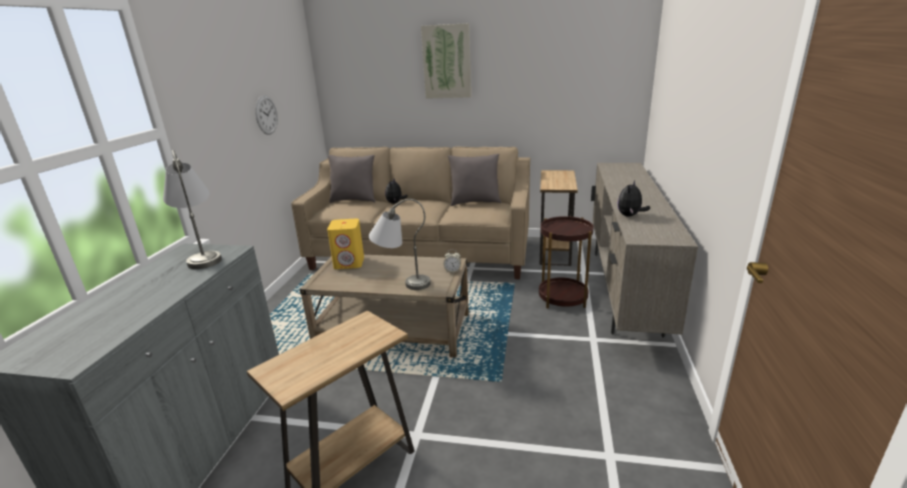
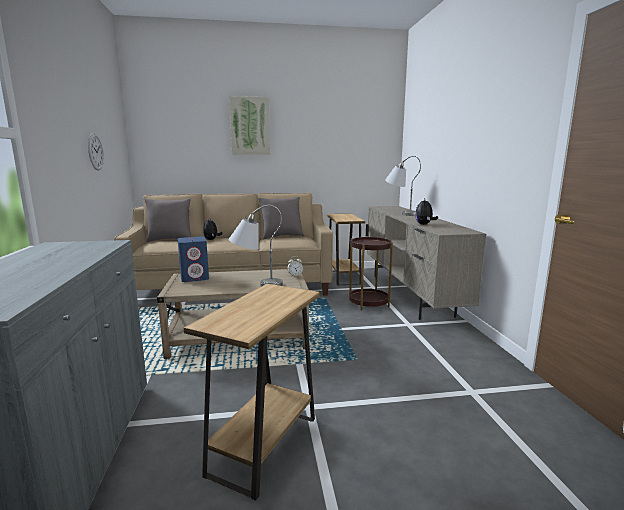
camera: 20 degrees left, 10 degrees down
(203, 254) = (79, 245): grey table lamp -> grey table lamp (400, 213)
(349, 263) = (195, 278): yellow speaker -> blue speaker

